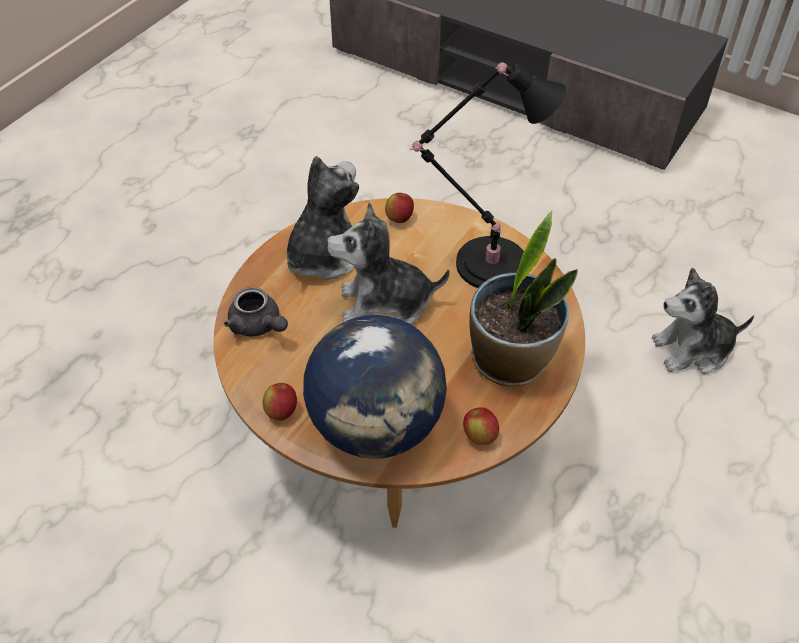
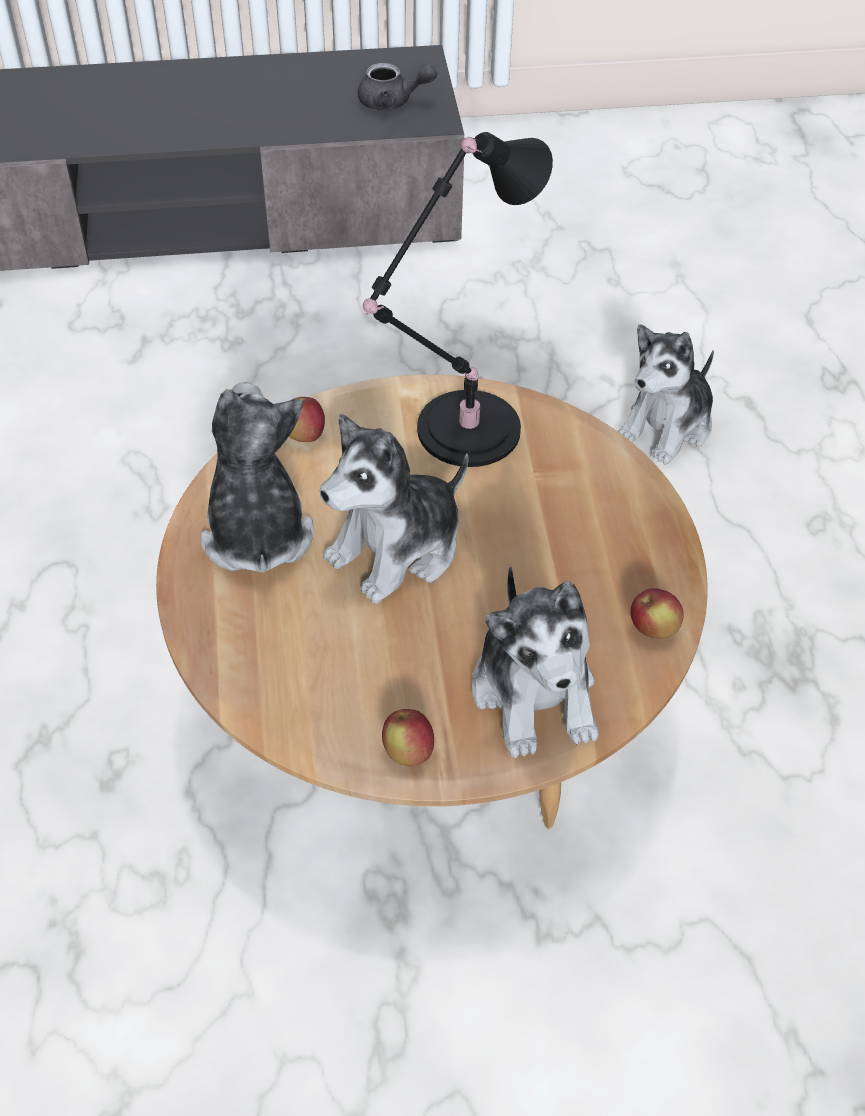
camera: 40 degrees left, 0 degrees up
(258, 326) = (267, 670): grey teapot -> grey teapot (392, 102)
(377, 426) = (535, 692): globe -> plush toy
(511, 360) = (600, 525): potted plant -> none

